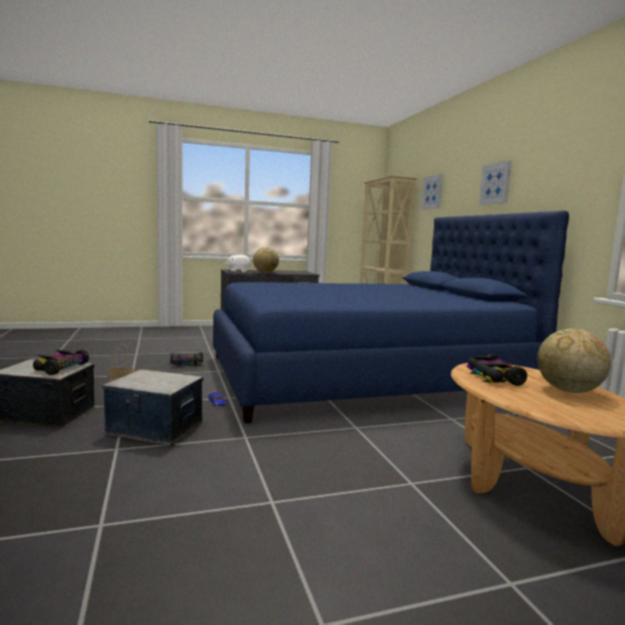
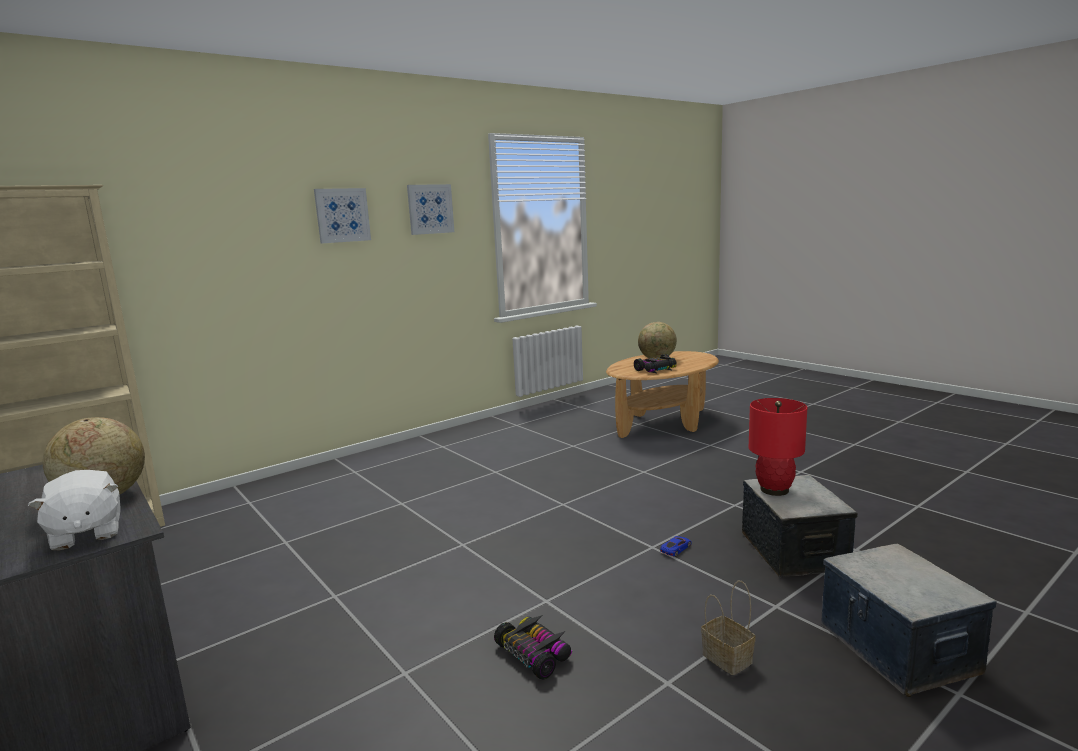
camera: 110 degrees left, 5 degrees up
(60, 368) = (883, 565): toy car -> none
(172, 377) = (774, 490): none -> red table lamp
(364, 376) = (468, 494): blue bed -> none
(432, 192) = (171, 221): picture -> picture (430, 209)

